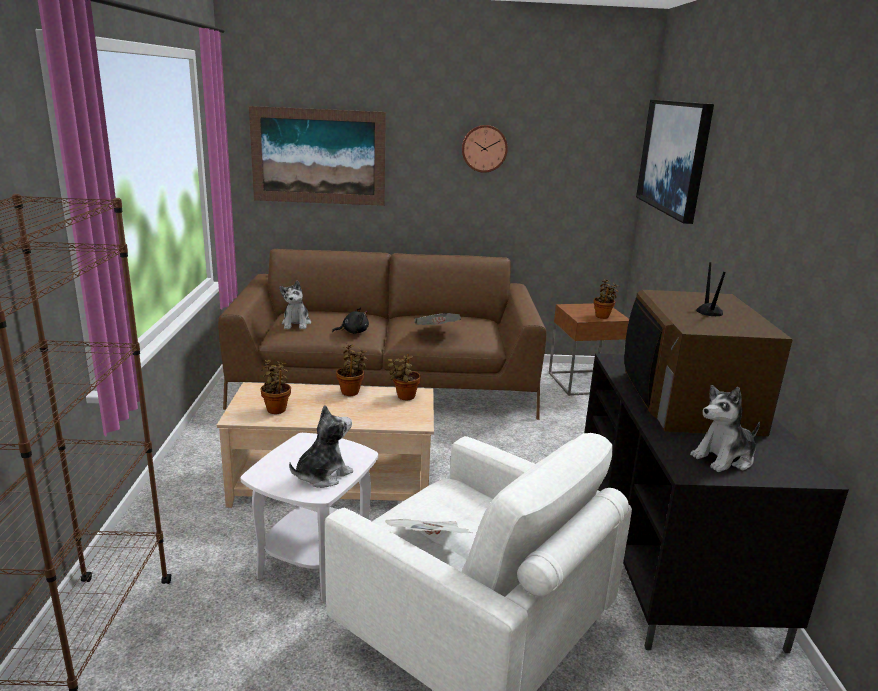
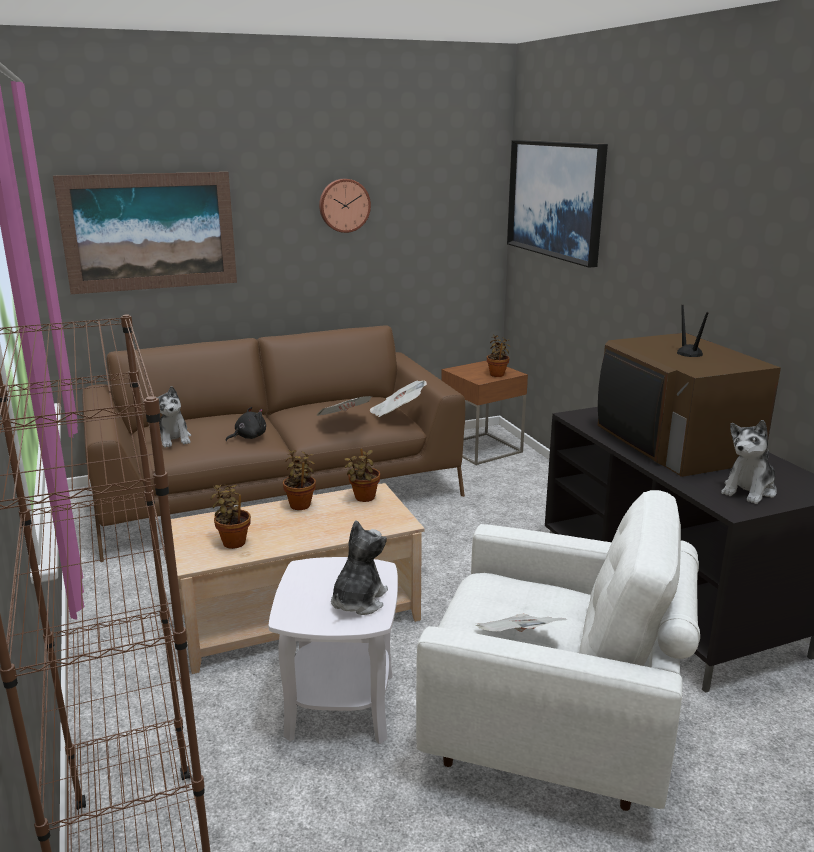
camera: 20 degrees left, 0 degrees up
(487, 333) = (397, 413): none -> newspaper

